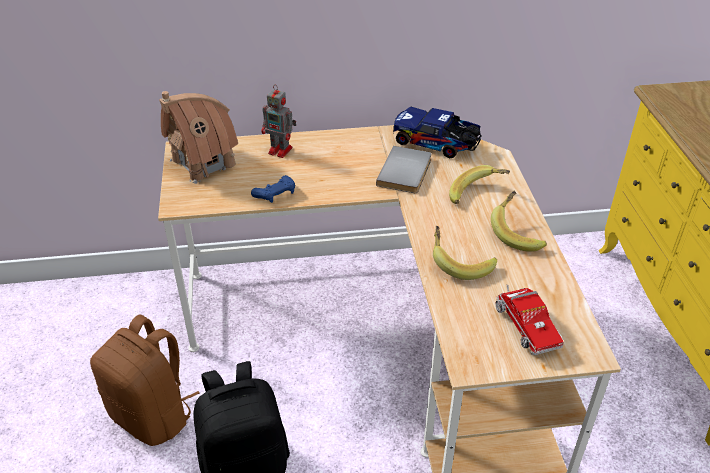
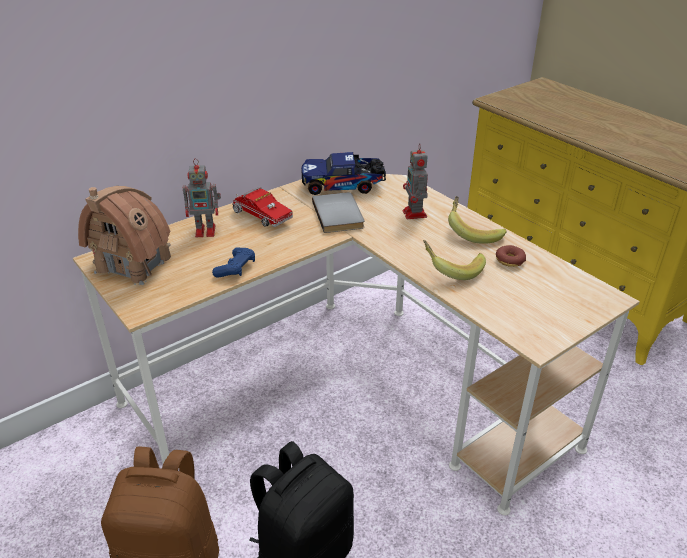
camera: 30 degrees left, 5 degrees down
(477, 195) = (415, 214): banana -> toy robot
(524, 325) = (545, 296): toy truck -> toy truck (260, 216)
(525, 275) = (509, 260): none -> donut

